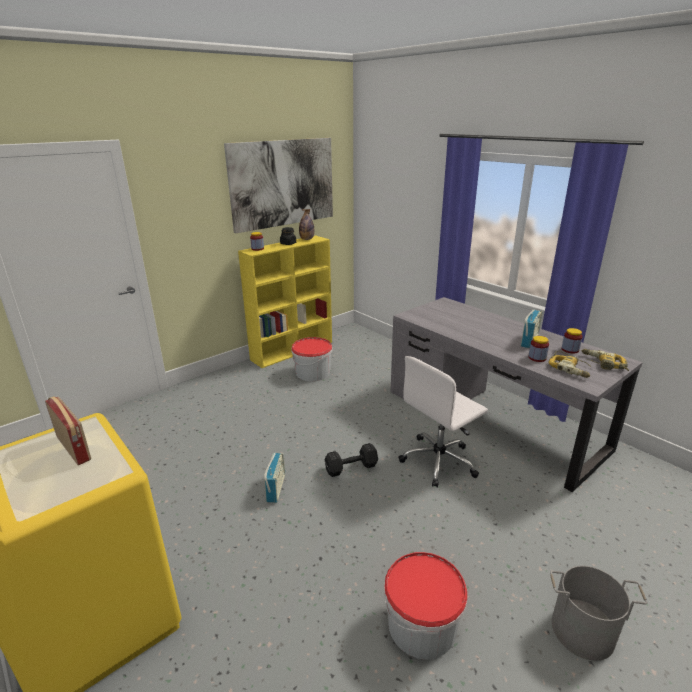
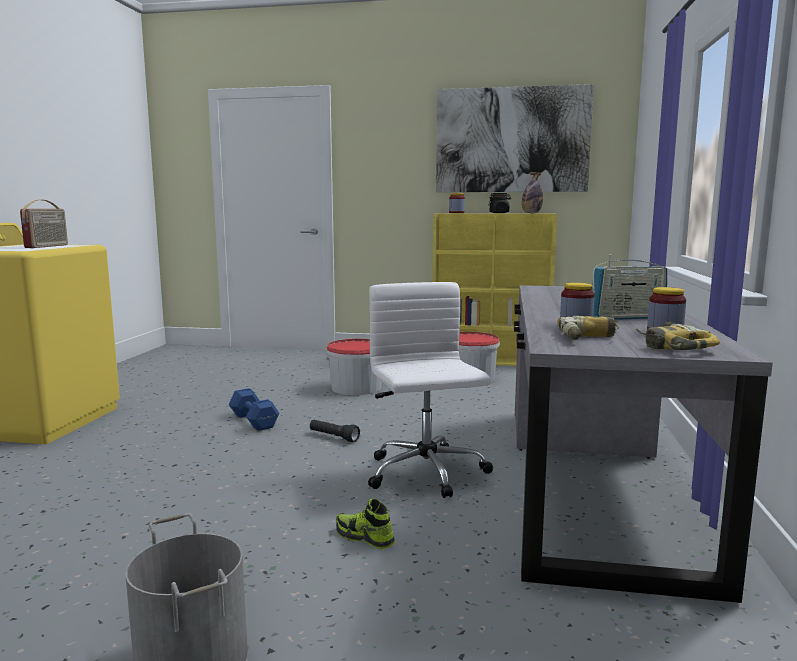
camera: 50 degrees right, 15 degrees down
(276, 488) = (253, 420): radio -> blue dumbbell
(350, 468) = (333, 437): black dumbbell -> black flashlight
(422, 625) = (118, 538): bucket -> bucket (356, 387)
(439, 461) = (426, 473): white office chair -> white office chair turned 60 degrees clockwise
(498, 518) = (364, 537): none -> shoe

